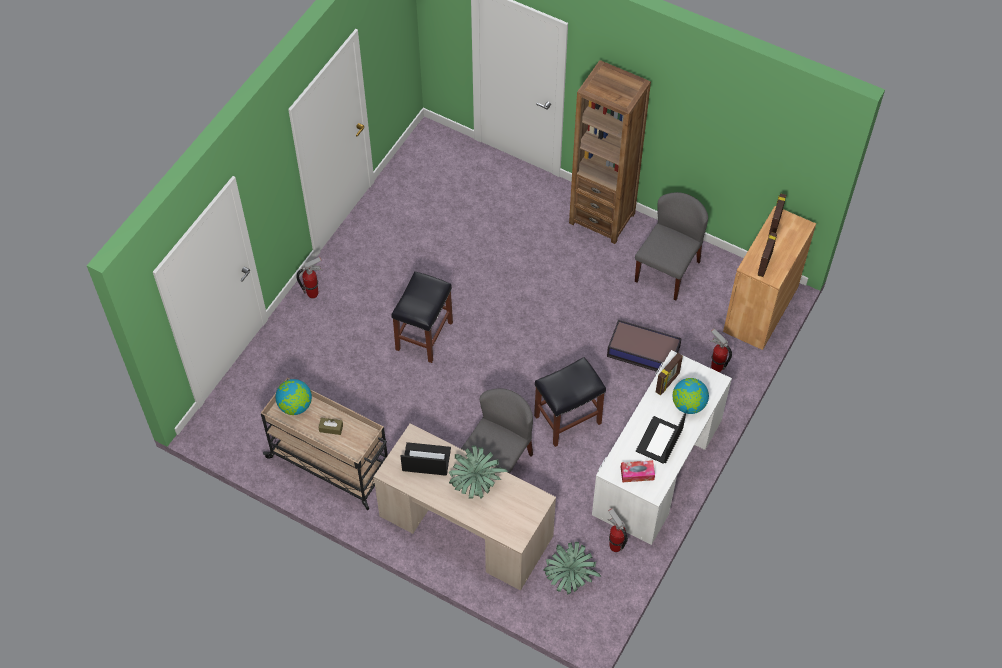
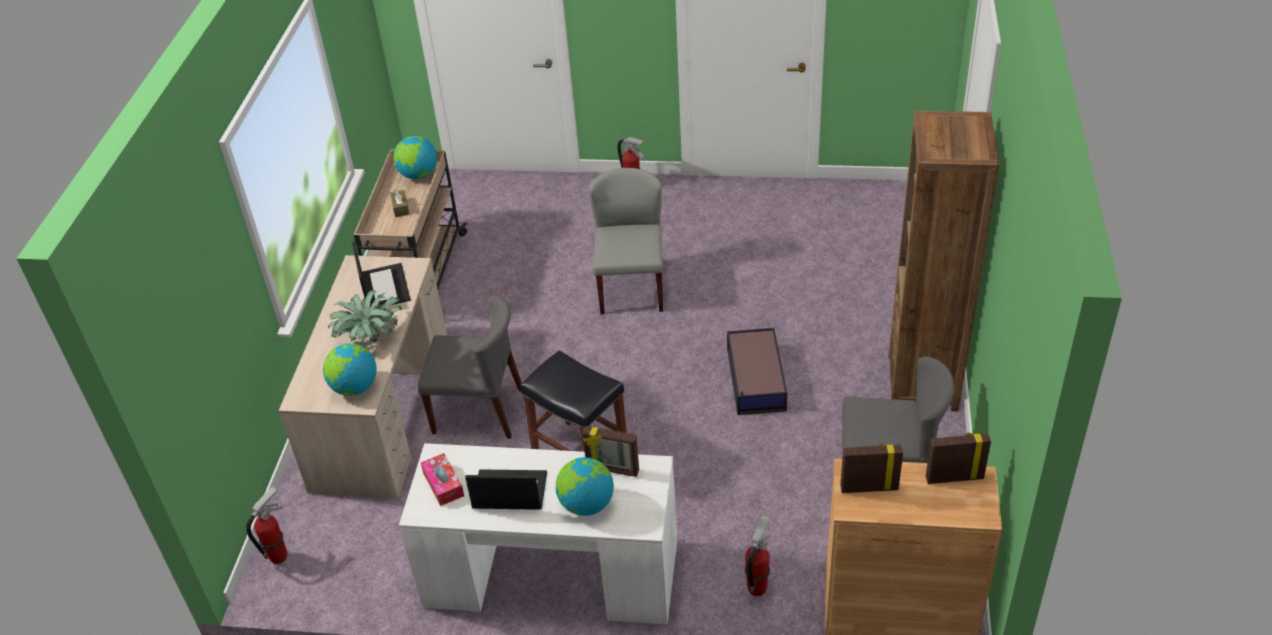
camera: 70 degrees right, 15 degrees down
(424, 335) = (631, 288): black stool -> grey chair
(523, 502) = (354, 387): none -> globe
(570, 576) = (344, 535): potted plant -> none
(615, 546) = (405, 568): fire extinguisher -> fire extinguisher (279, 556)
(644, 352) = (732, 497): storage box -> storage box (755, 380)

